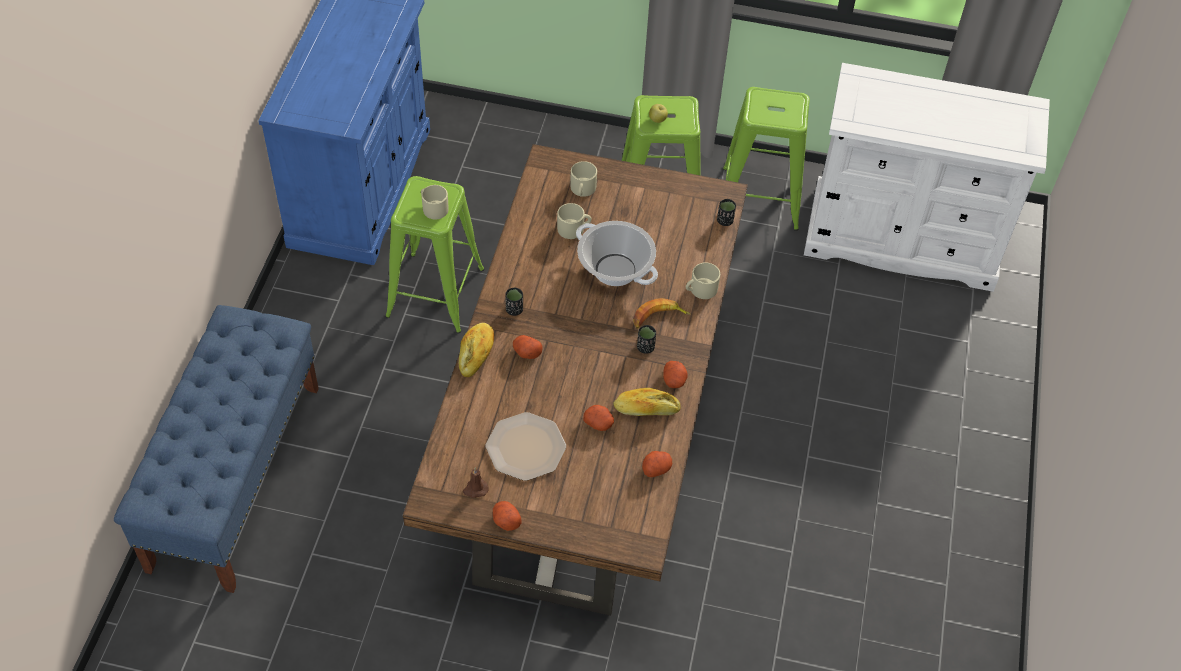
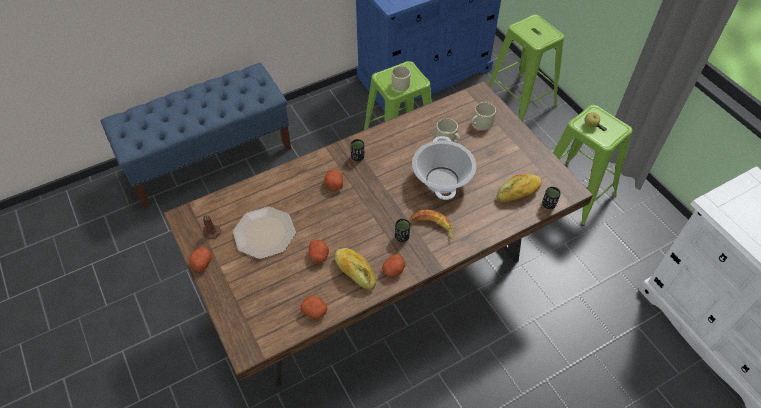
camera: 50 degrees right, 0 degrees up
(476, 354) = (307, 163): bread -> bread (518, 193)
(700, 289) = (479, 231): beige mug -> none
(759, 198) = (646, 234): green stool -> green stool (519, 99)

